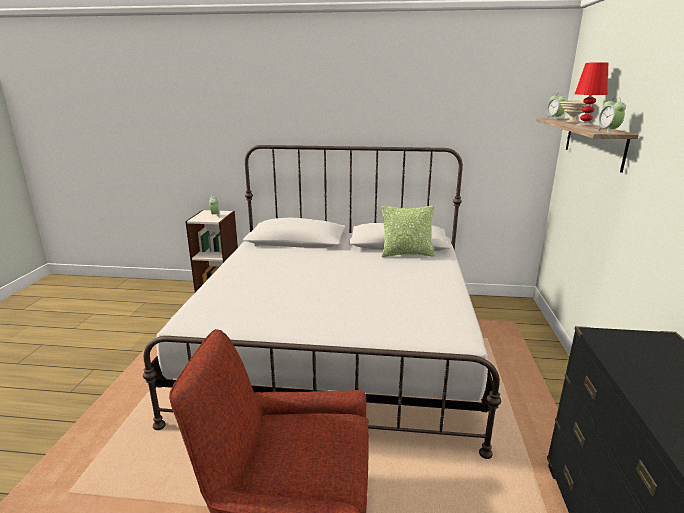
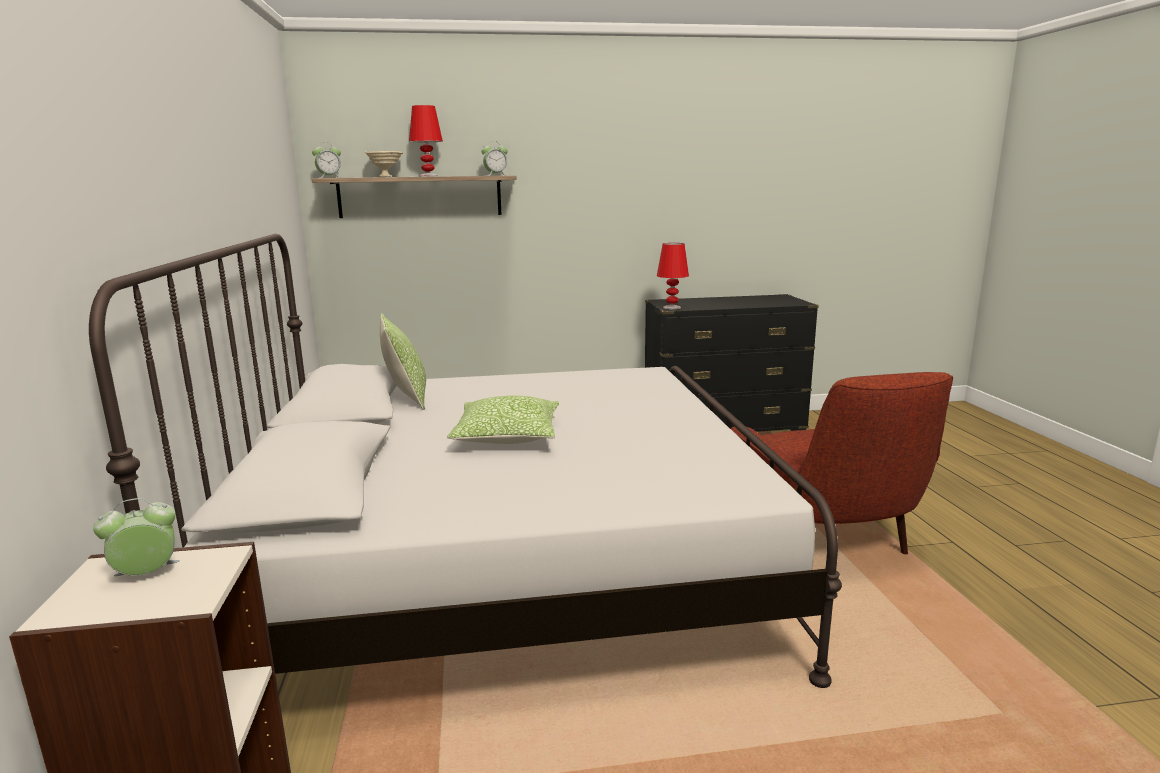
camera: 105 degrees left, 5 degrees down
(322, 272) = (507, 437): none -> pillow
(603, 336) = (672, 307): none -> red table lamp

